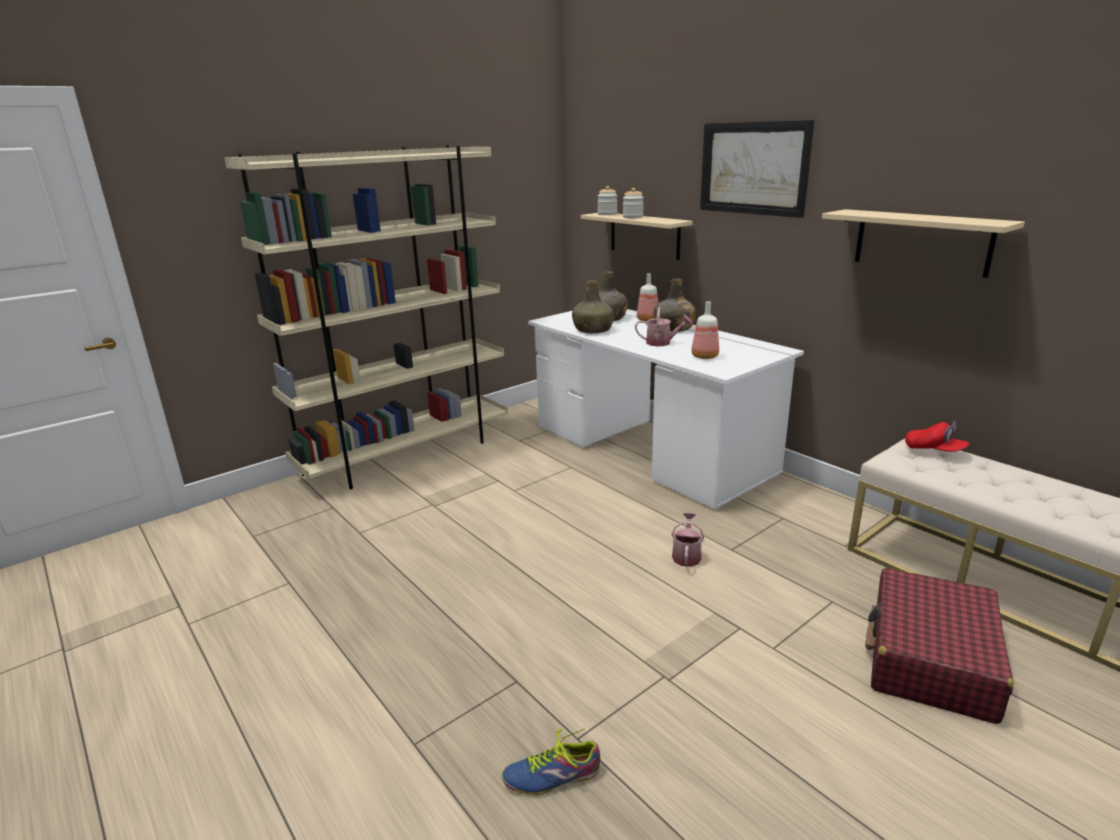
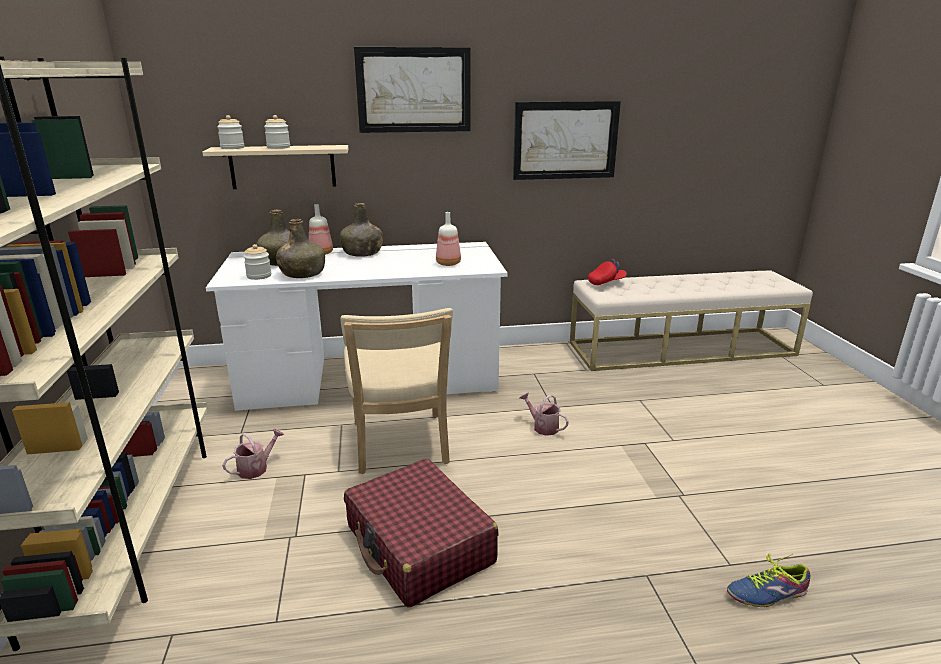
camera: 60 degrees left, 0 degrees up
(552, 776) = (767, 593): shoe -> shoe turned 60 degrees clockwise
(568, 323) = (259, 276): none -> jar
(570, 500) = (400, 446): none -> beige chair
(662, 343) = (390, 265): watering can -> watering can (256, 468)
(921, 242) = (565, 140): beige shelf -> picture
(930, 659) = (710, 397): red suitcase -> red suitcase (419, 545)

